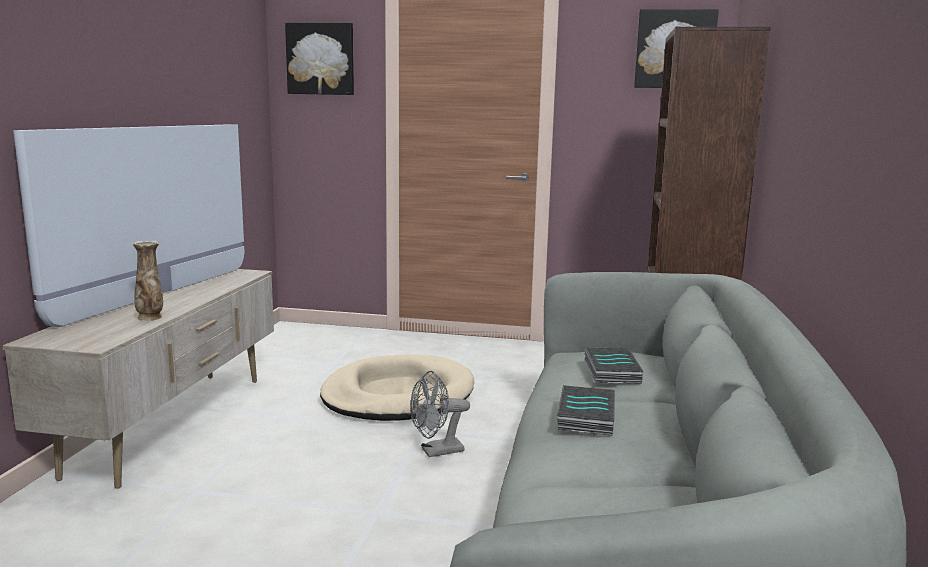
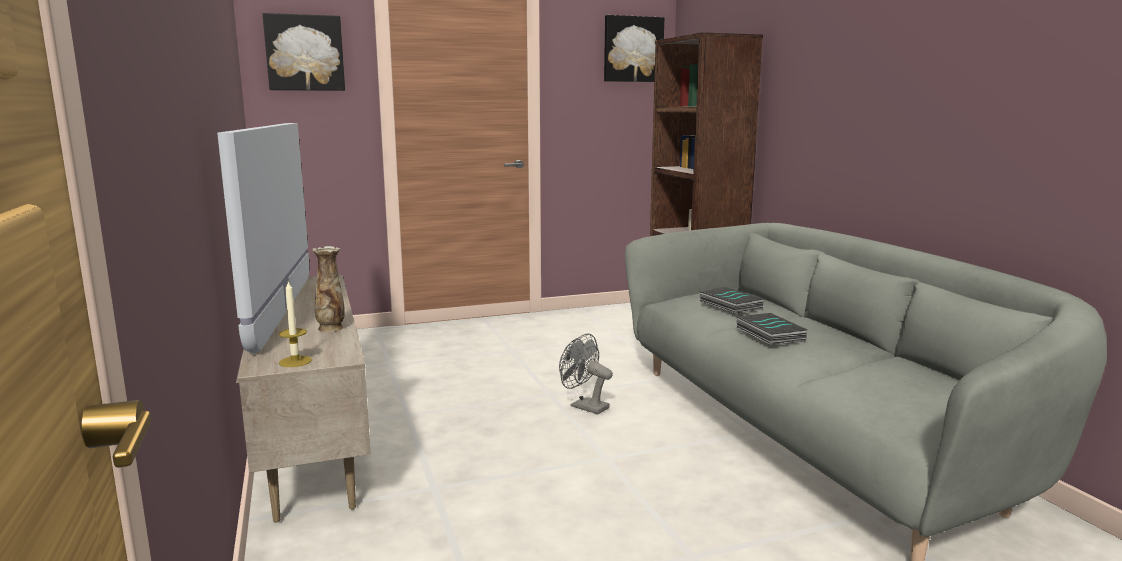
camera: 30 degrees left, 0 degrees up
(62, 340) = (295, 361): none -> candle
(398, 395) = (489, 374): beige dog bed -> none
(436, 452) = (584, 406): grey fan -> grey fan turned 90 degrees clockwise

